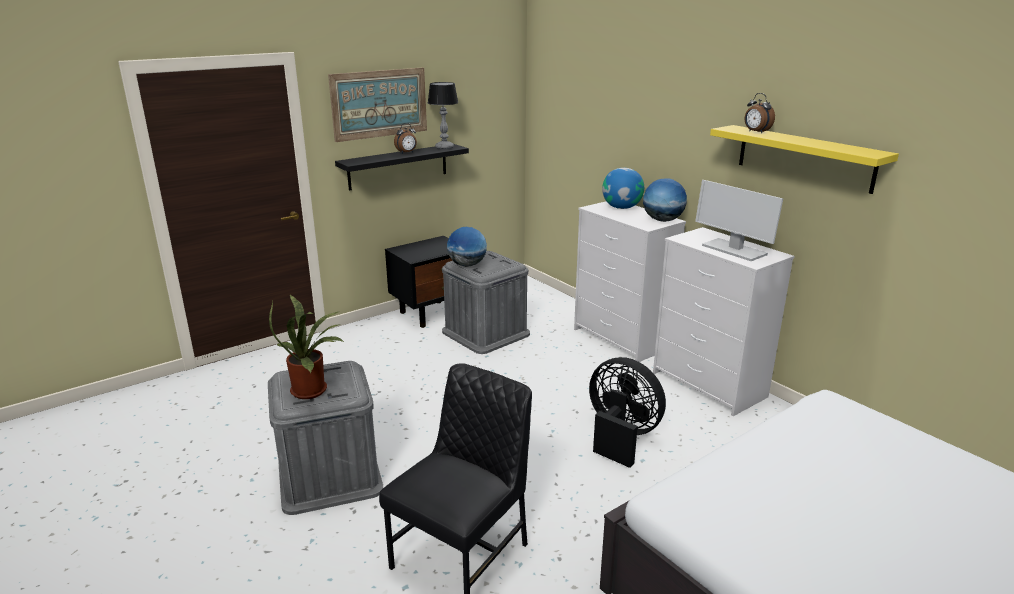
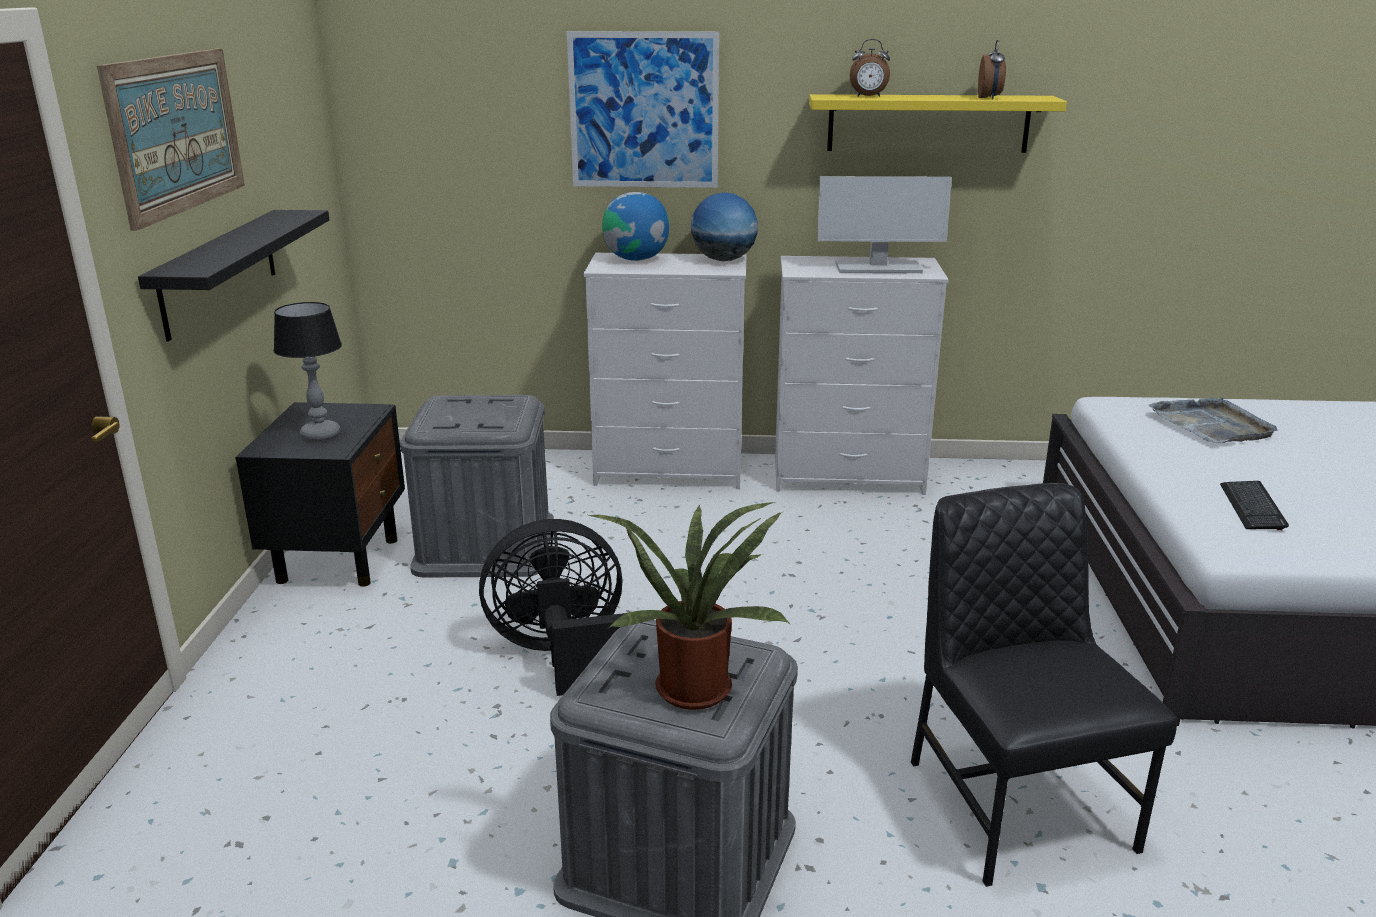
camera: 50 degrees left, 0 degrees up
(407, 152) = (242, 236): alarm clock -> alarm clock (989, 98)
(444, 147) = (283, 217): table lamp -> table lamp (319, 435)
(467, 265) = (456, 425): globe -> none
(620, 436) = (883, 573): black fan -> black fan (562, 656)
(647, 120) = (644, 111): none -> picture
(746, 493) = (1252, 507): none -> keyboard
(865, 445) = (1212, 425): none -> grey tray

